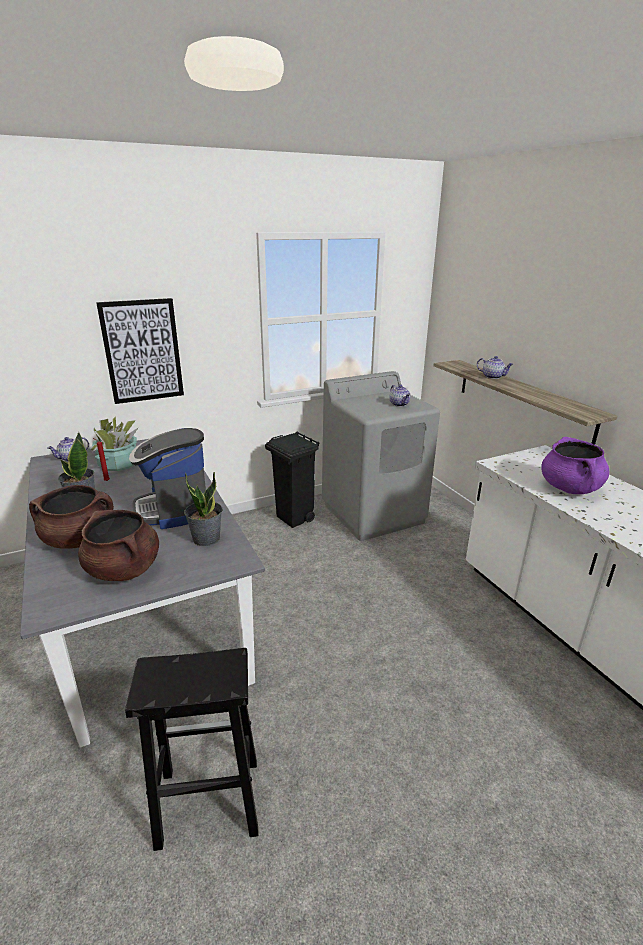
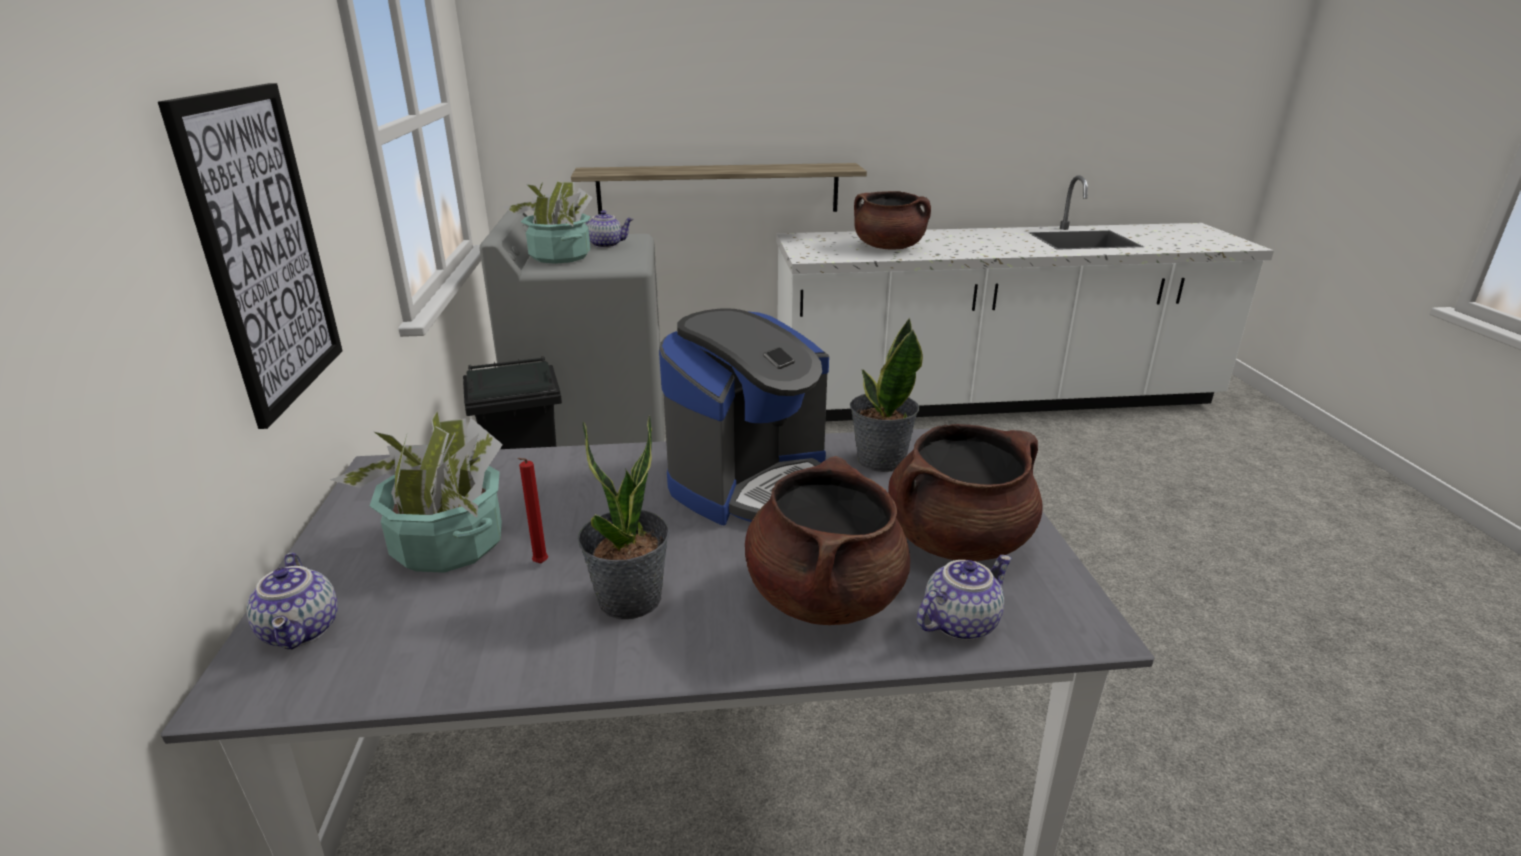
camera: 70 degrees left, 0 degrees up
(173, 508) = (752, 483): coffee machine -> coffee machine turned 45 degrees counterclockwise
(207, 803) = (1141, 724): black stool -> none
(363, 400) = (560, 256): none -> potted plant
(493, 377) = (677, 168): teapot -> teapot (959, 622)
(570, 488) = (889, 247): purple cooking pot -> brown cooking pot

